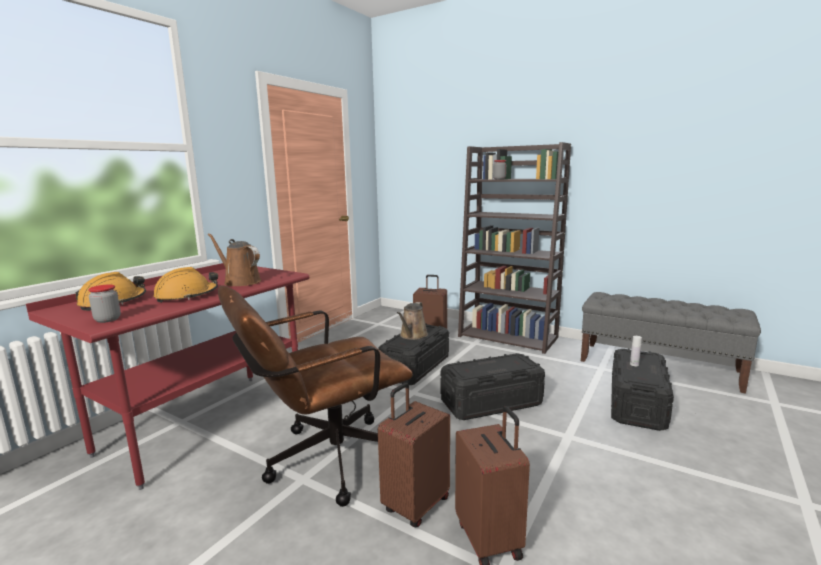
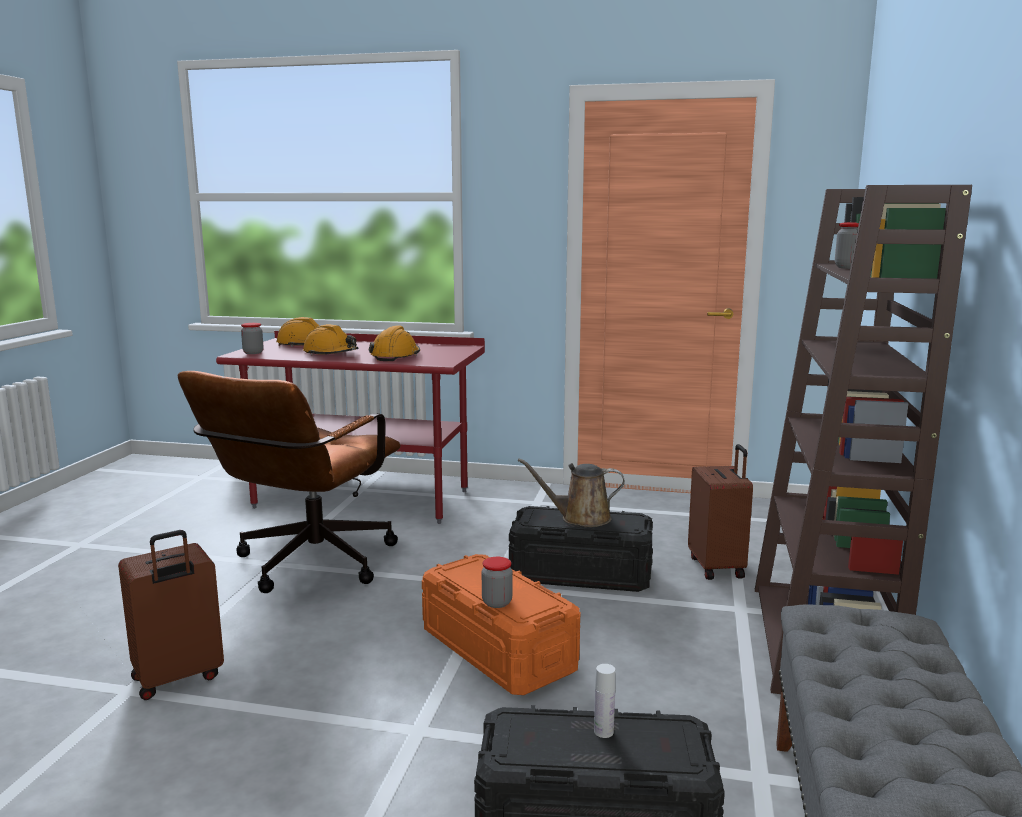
camera: 70 degrees right, 0 degrees up
(240, 282) = (395, 356): brown watering can -> orange hard hat
(324, 462) = (306, 566): brown office chair -> brown office chair turned 105 degrees counterclockwise
(415, 504) = (236, 627): brown suitcase -> none
(491, 402) = (498, 650): black storage box -> orange storage box
(512, 368) = (497, 602): none -> jar

